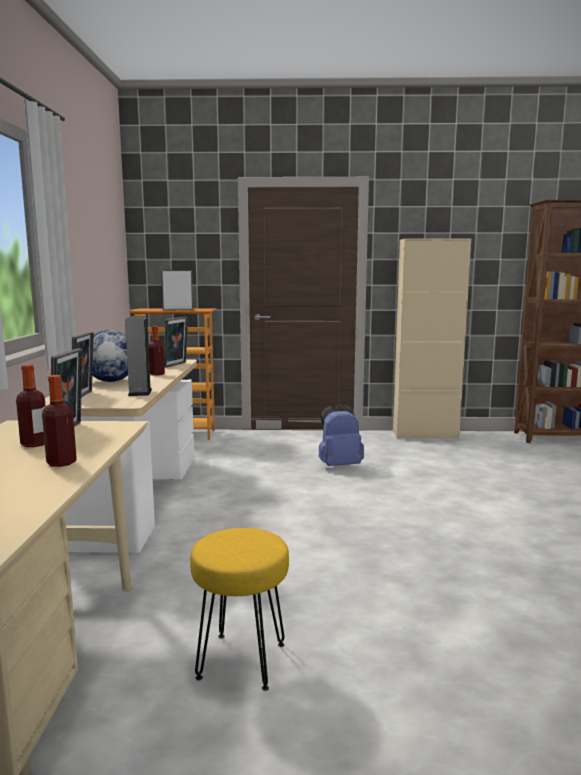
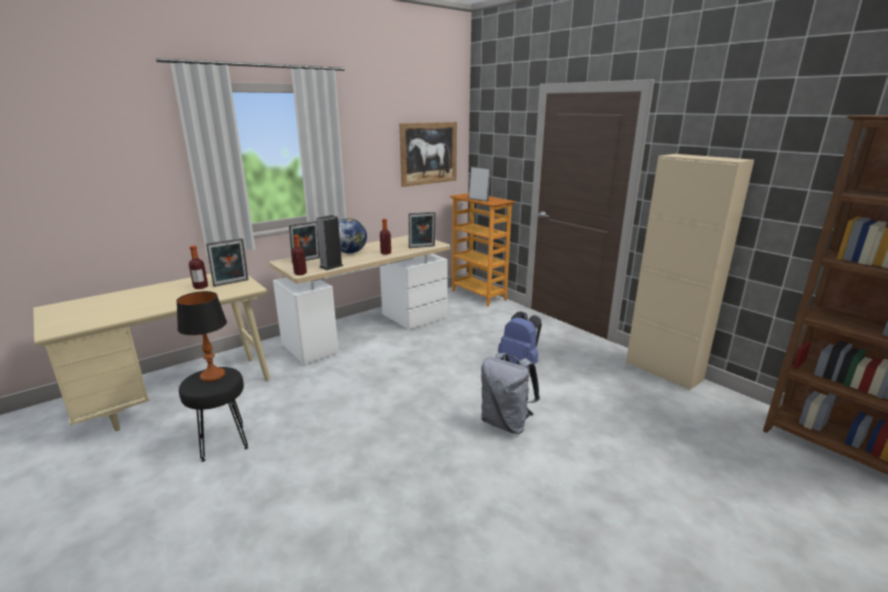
camera: 50 degrees right, 10 degrees up
(61, 463) = (173, 302): bottle -> bottle (300, 273)
(107, 254) = (428, 153): none -> picture
(231, 541) = (213, 375): none -> table lamp
(242, 661) = (222, 443): yellow stool -> black stool
(423, 500) = (506, 423): none -> grey backpack

